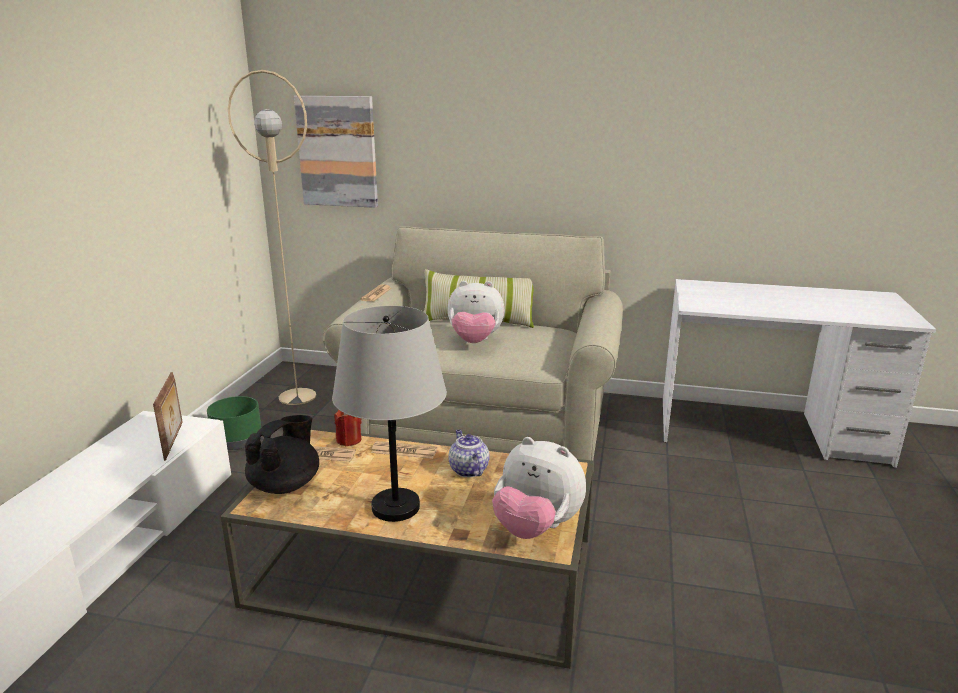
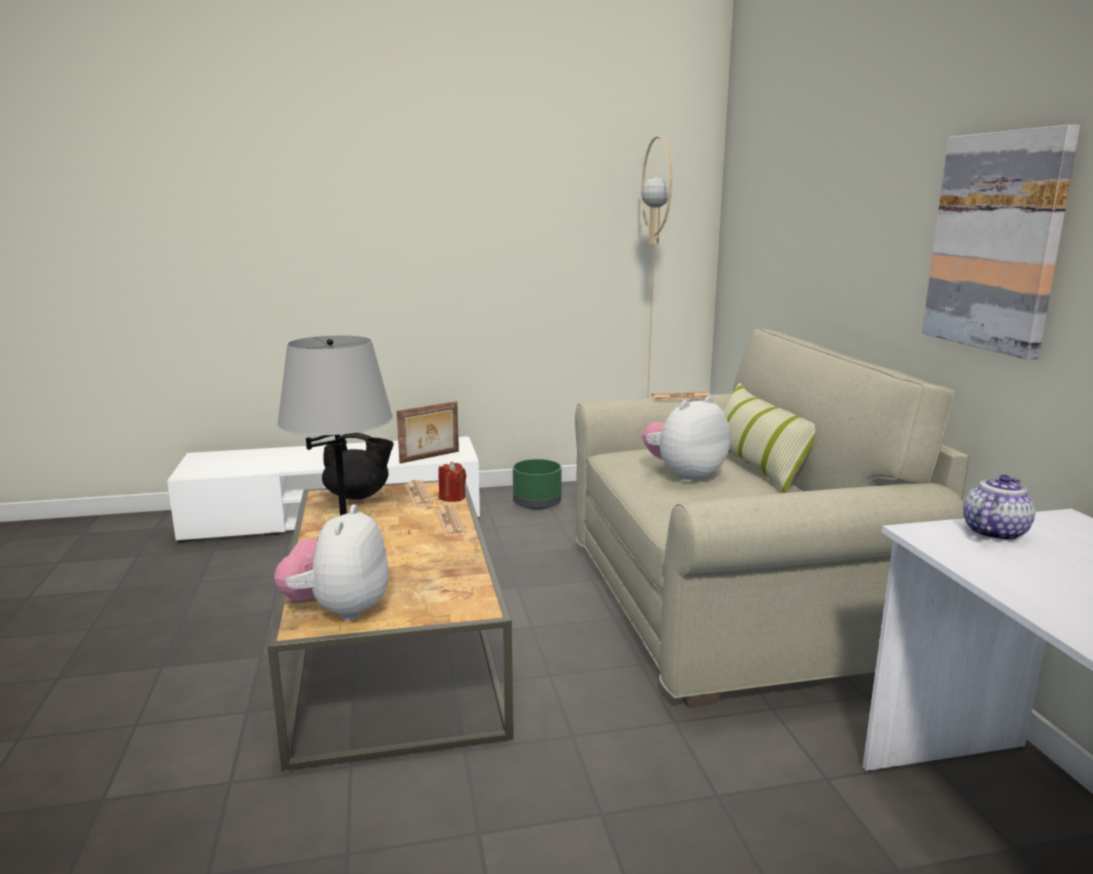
camera: 65 degrees right, 5 degrees down
(338, 152) = (761, 233): picture -> picture (996, 242)
(468, 470) = (434, 556): teapot -> teapot (994, 532)
(475, 341) = (684, 475): plush toy -> plush toy turned 75 degrees clockwise

